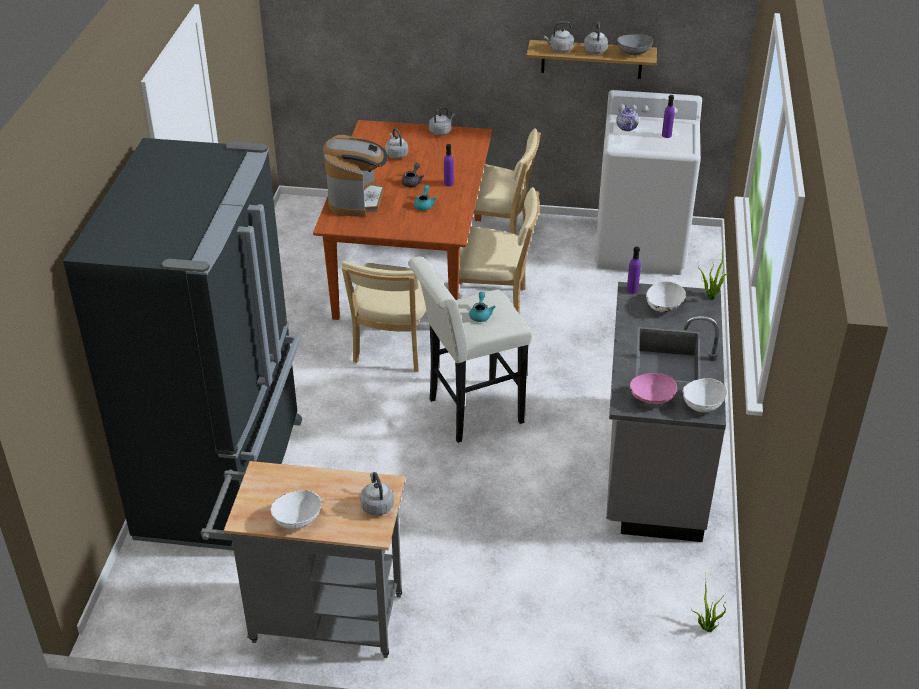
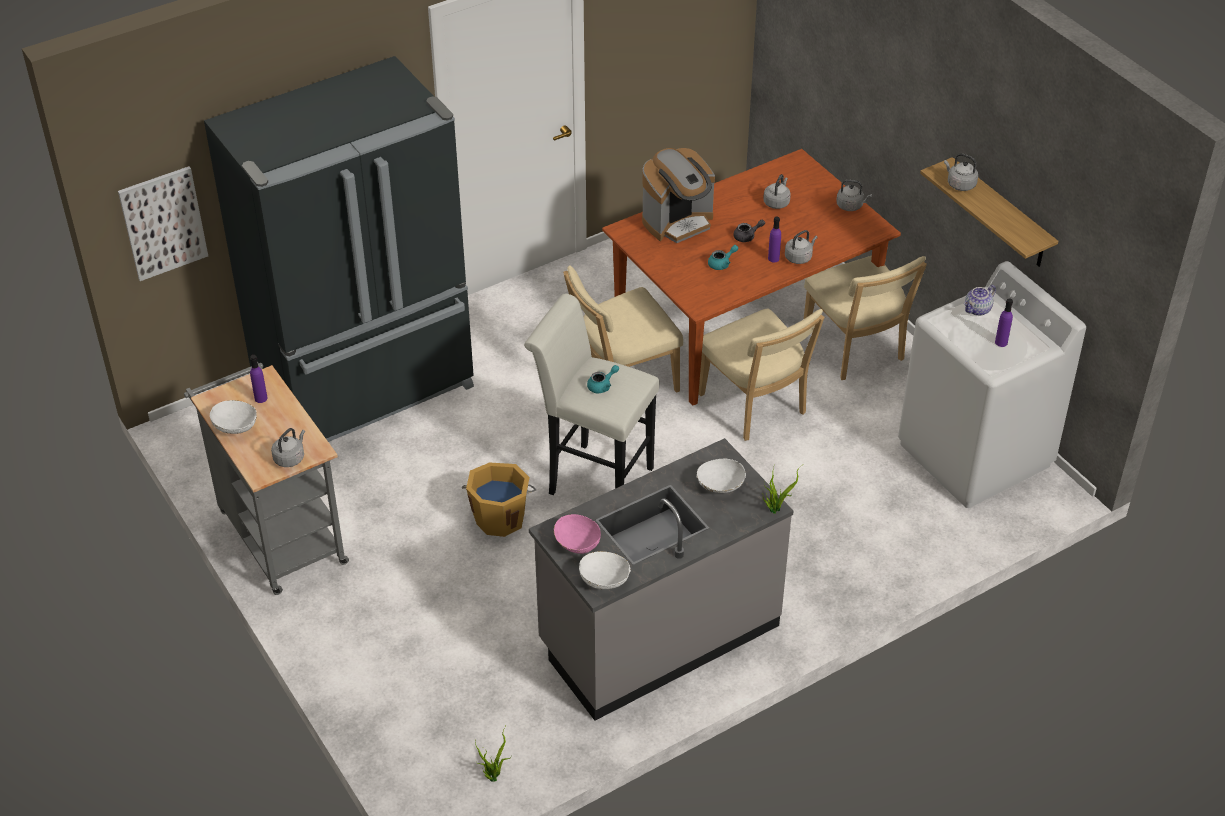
camera: 50 degrees right, 5 degrees up
(53, 399) = (163, 223): none -> picture
(452, 480) = (500, 517): none -> orange bucket
(595, 50) = (991, 206): grey kettle -> grey kettle (799, 257)
(632, 290) = (722, 453): purple bottle -> purple bottle (261, 398)
(633, 52) = (1023, 231): grey bowl -> none

